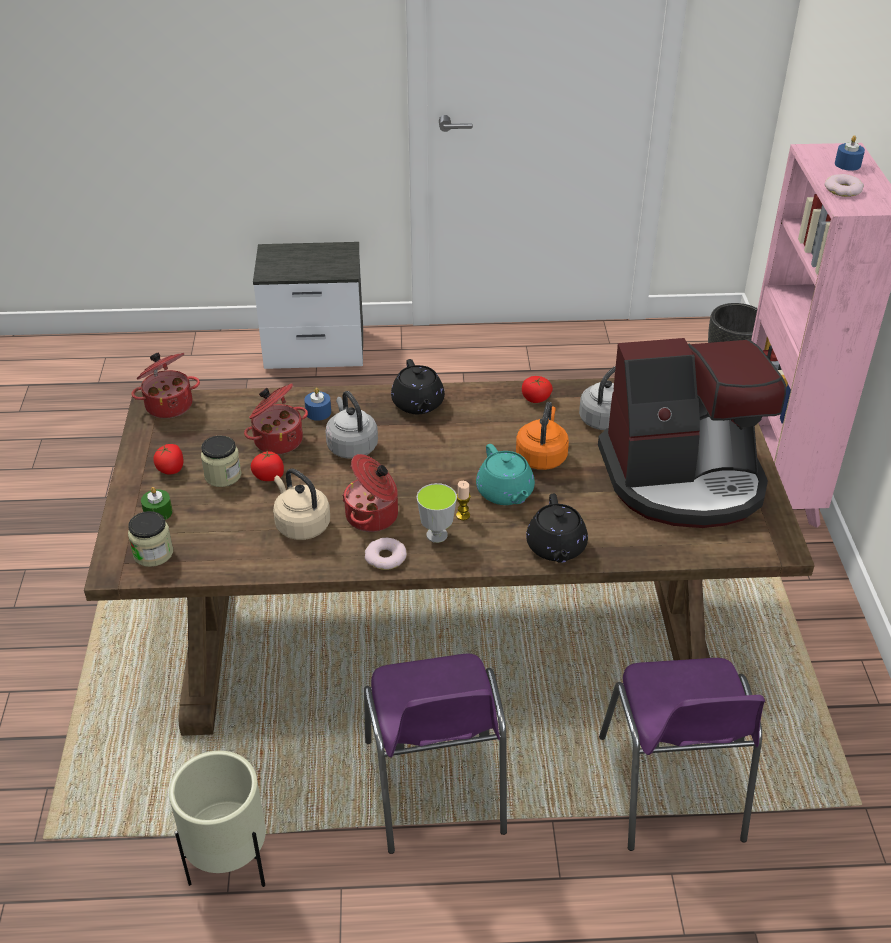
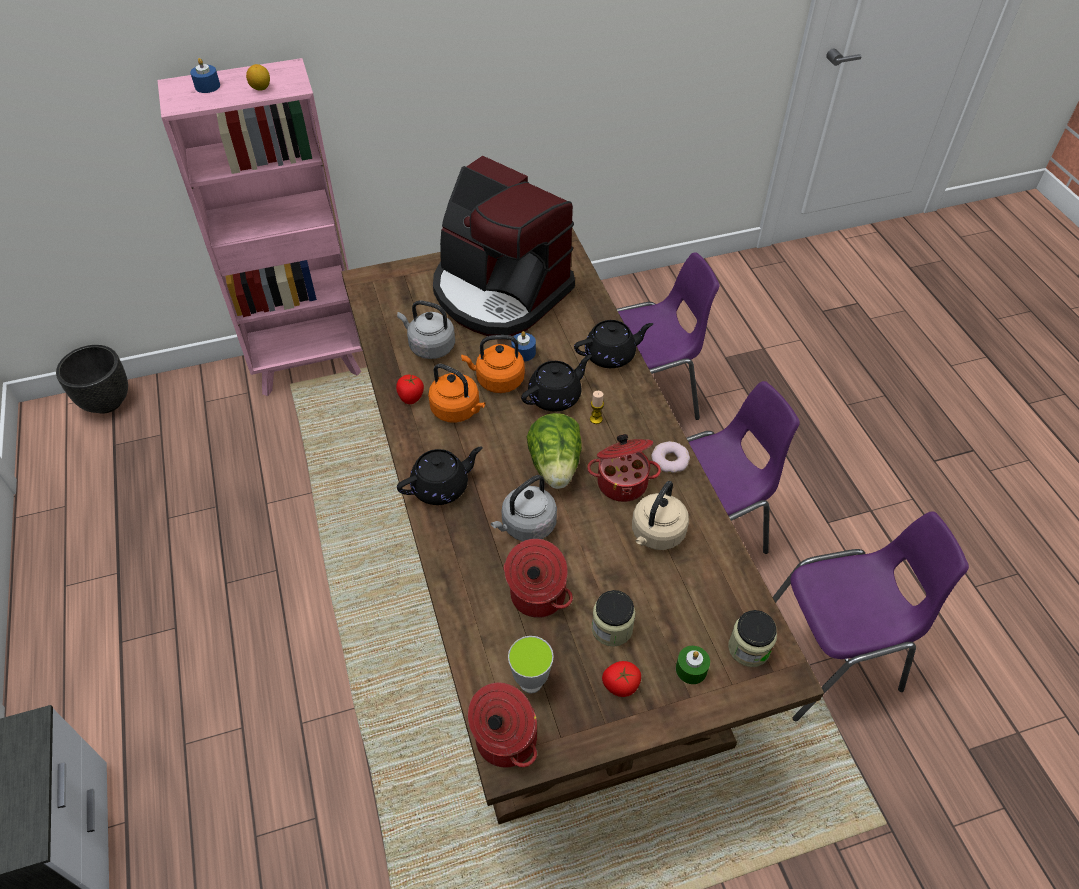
camera: 105 degrees left, 10 degrees up
(229, 865) = (830, 658): beige planter -> purple chair
(269, 476) = (597, 584): tomato -> none
(318, 412) = (478, 572): blue candle -> blue candle (523, 352)
(411, 475) = (555, 466): none -> lettuce
(437, 535) = (628, 431): cup -> cup (531, 682)
(505, 493) = (556, 396): turquoise teapot -> black teapot
(508, 425) = (457, 410): none -> orange kettle
(684, 479) = (499, 292): coffee machine -> coffee machine turned 150 degrees clockwise
(843, 190) = (261, 88): donut -> lemon

